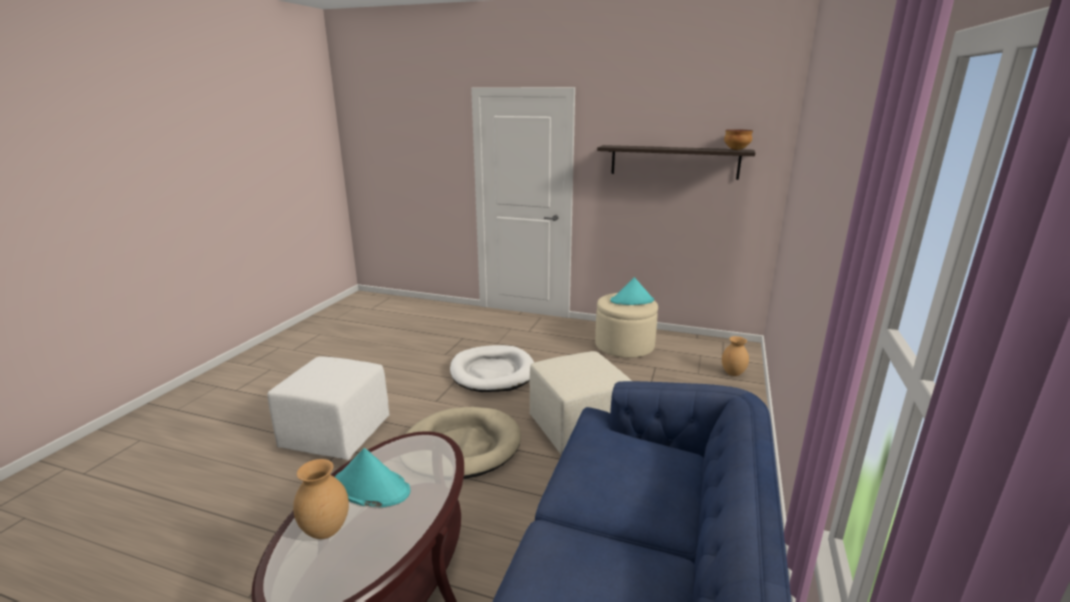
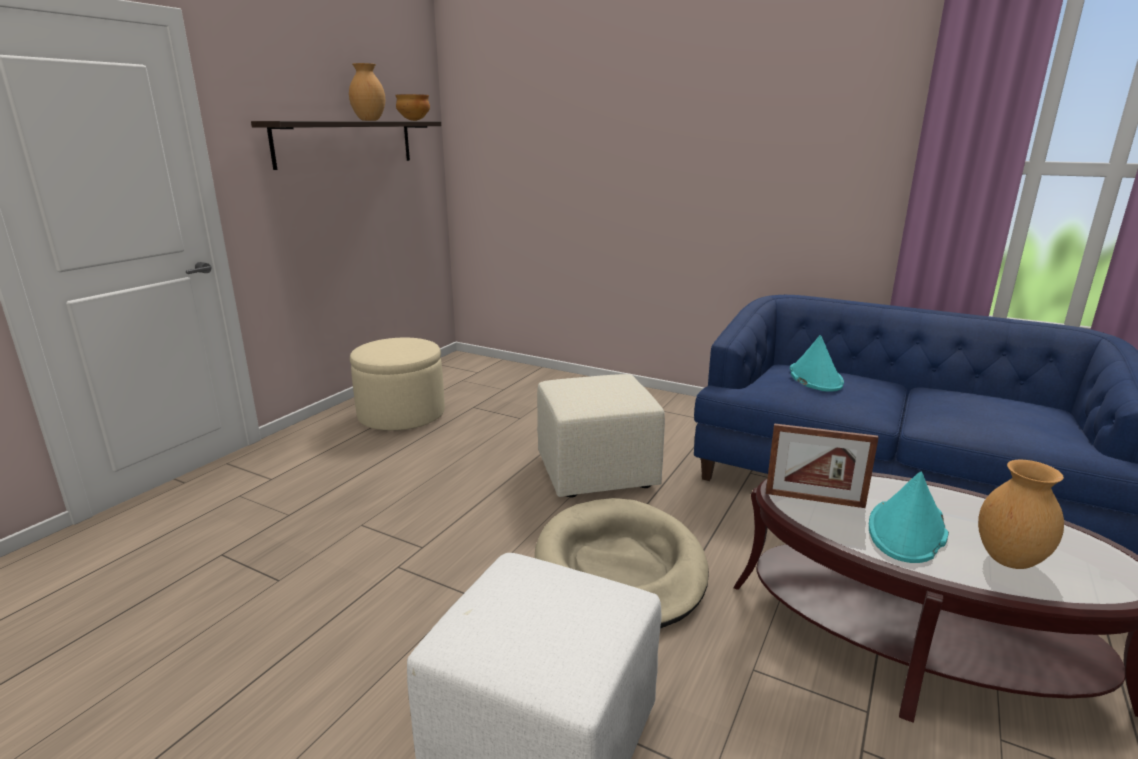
camera: 80 degrees left, 0 degrees up
(414, 452) = (814, 499): none -> picture frame
(492, 372) = (400, 526): white dog bed -> none
(632, 301) = (399, 345): turquoise hat -> turquoise hat (815, 378)
(733, 373) = (513, 374): brown vase -> brown vase (369, 120)

